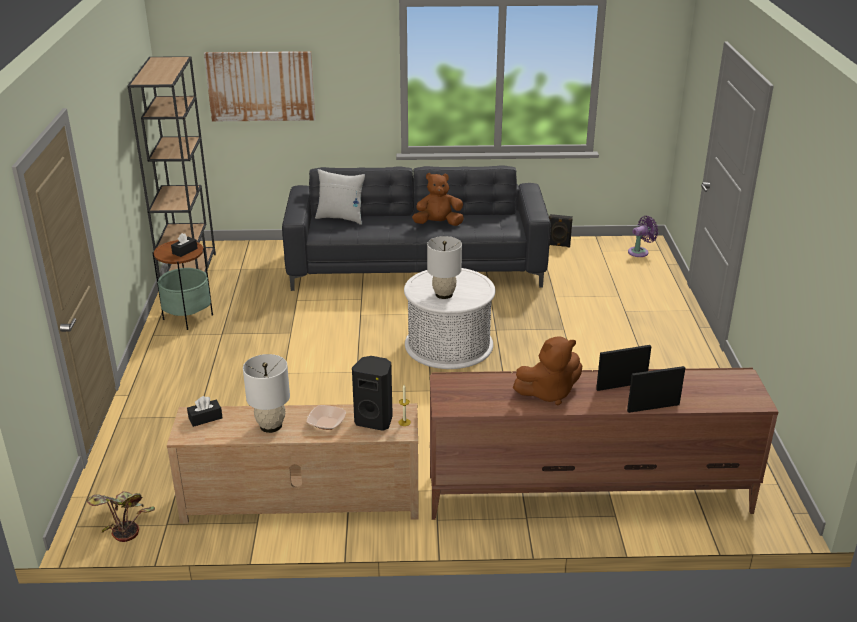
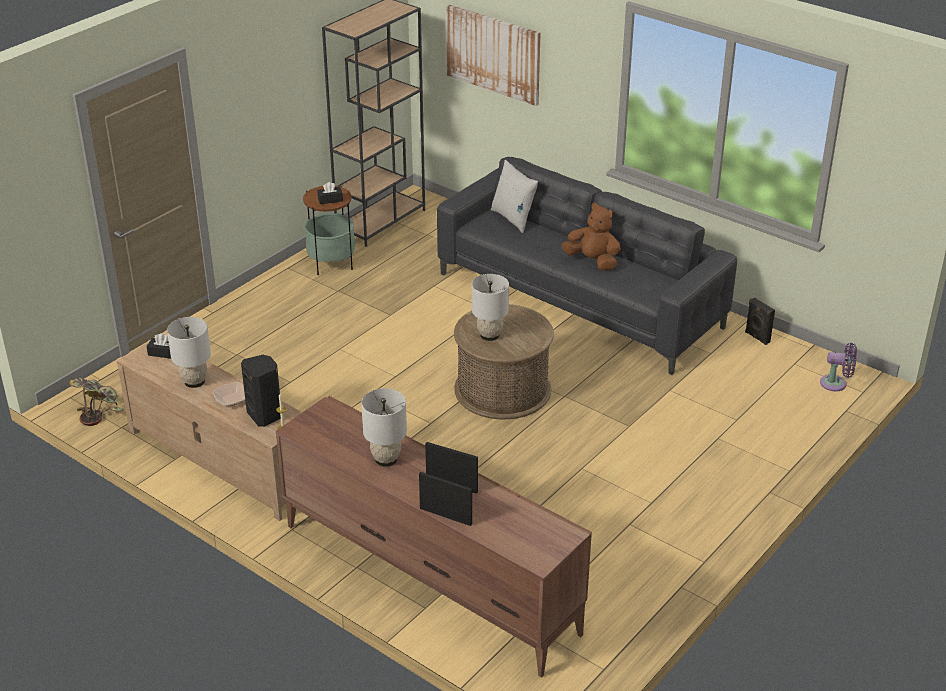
camera: 40 degrees right, 5 degrees up
(448, 345) = (502, 389): white coffee table -> brown coffee table
(548, 393) = (386, 459): brown plush toy -> white table lamp

